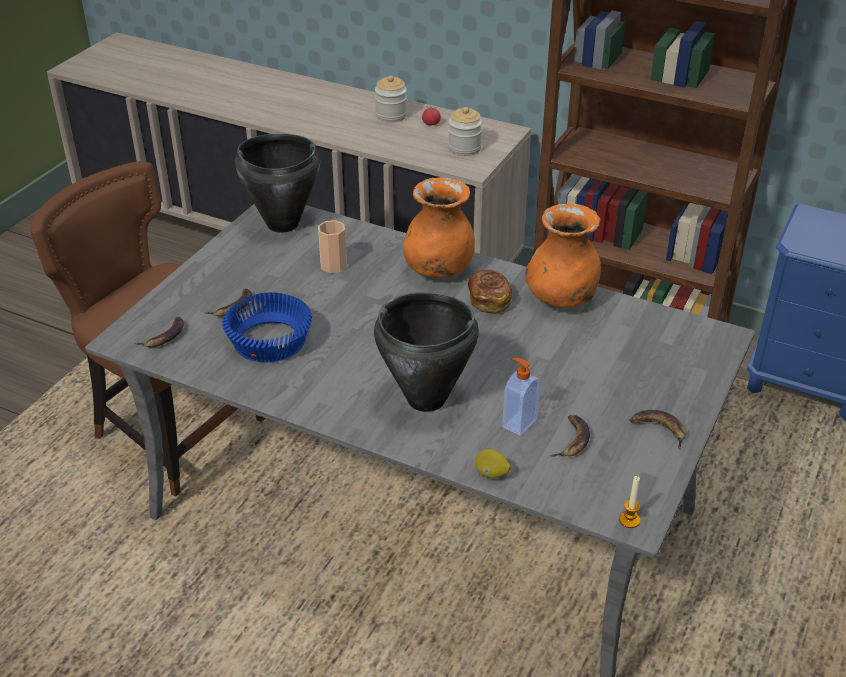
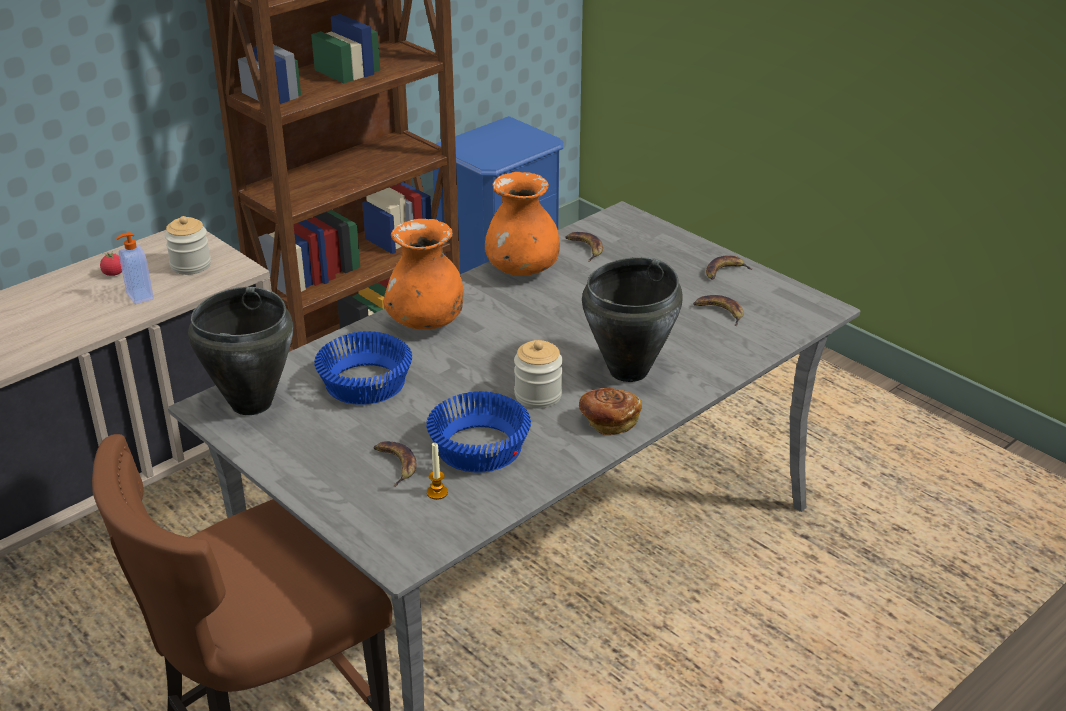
camera: 70 degrees left, 5 degrees down
(164, 336) = (419, 523): banana -> banana (585, 248)
(333, 265) = (367, 383): cup -> blue bowl
(391, 115) = (63, 294): jar -> jar (538, 395)
(489, 300) = (498, 306): bread -> bread (608, 421)
(491, 474) = (746, 359): lemon -> none
(518, 423) = (686, 331): soap dispenser -> soap dispenser (139, 296)
(629, 520) = (823, 310): candle -> candle (437, 493)

